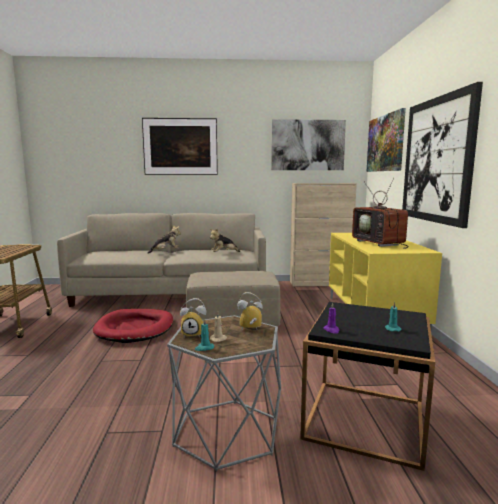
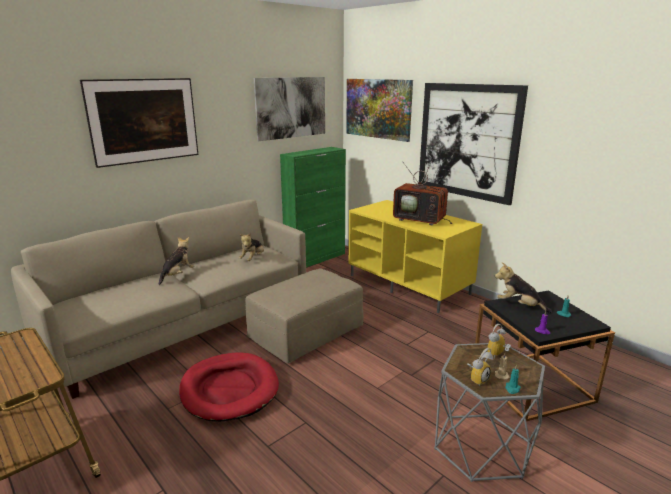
camera: 40 degrees left, 10 degrees up
(320, 283) = (316, 259): beige cabinet -> green cabinet
(356, 312) = (519, 305): none -> plush toy

